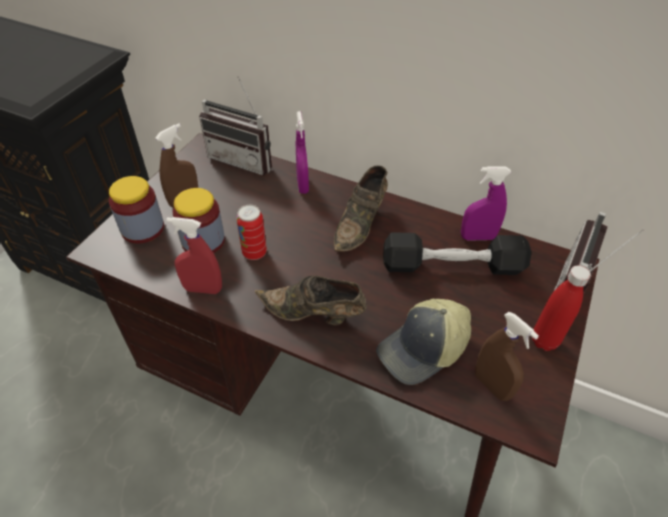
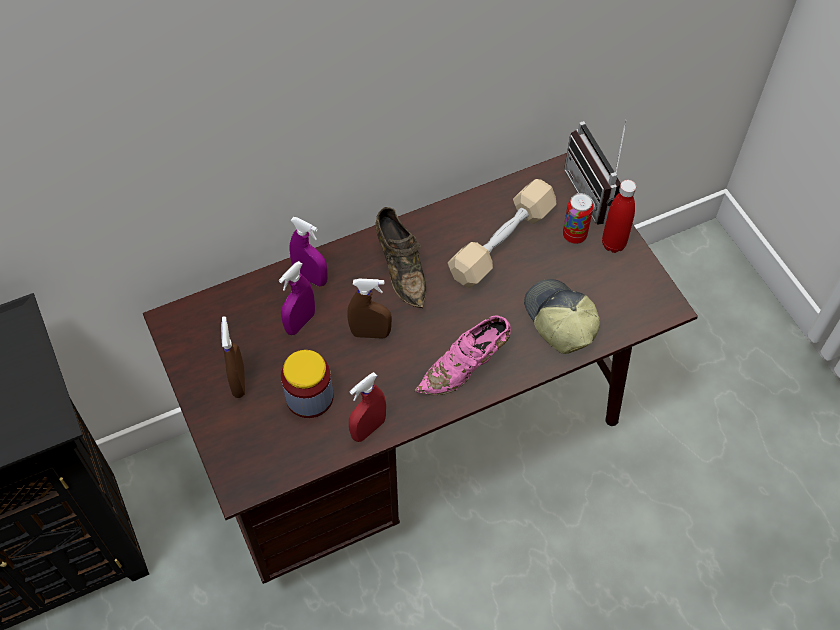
camera: 50 degrees left, 10 degrees up
(142, 228) = (246, 436): jar -> none
(244, 159) = (227, 299): radio -> none
(254, 253) = (361, 367): can -> can (574, 236)
(313, 315) = (466, 368): brown shoe -> pink shoe
(423, 350) = (559, 321): cap -> cap turned 150 degrees clockwise
(452, 266) = (502, 243): black dumbbell -> beige dumbbell
(477, 237) = (490, 203): purple spray bottle -> purple spray bottle (300, 323)
(492, 385) = (619, 303): brown spray bottle -> brown spray bottle (370, 333)

